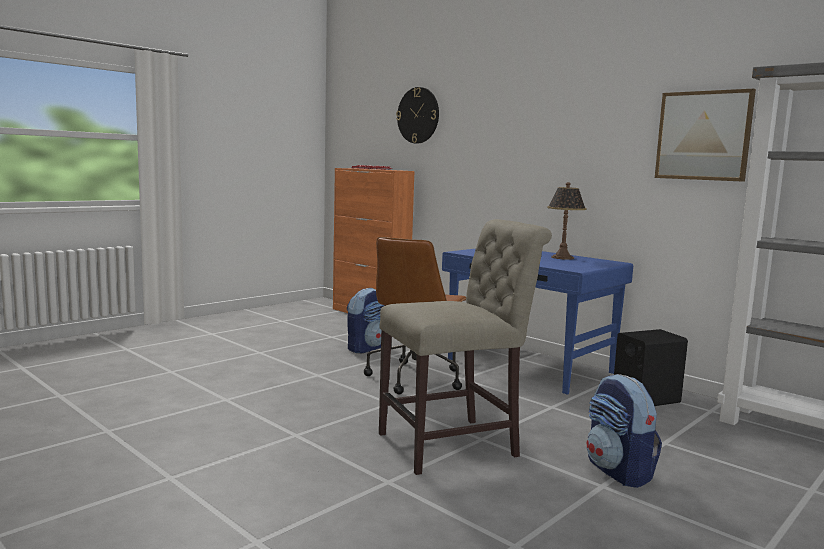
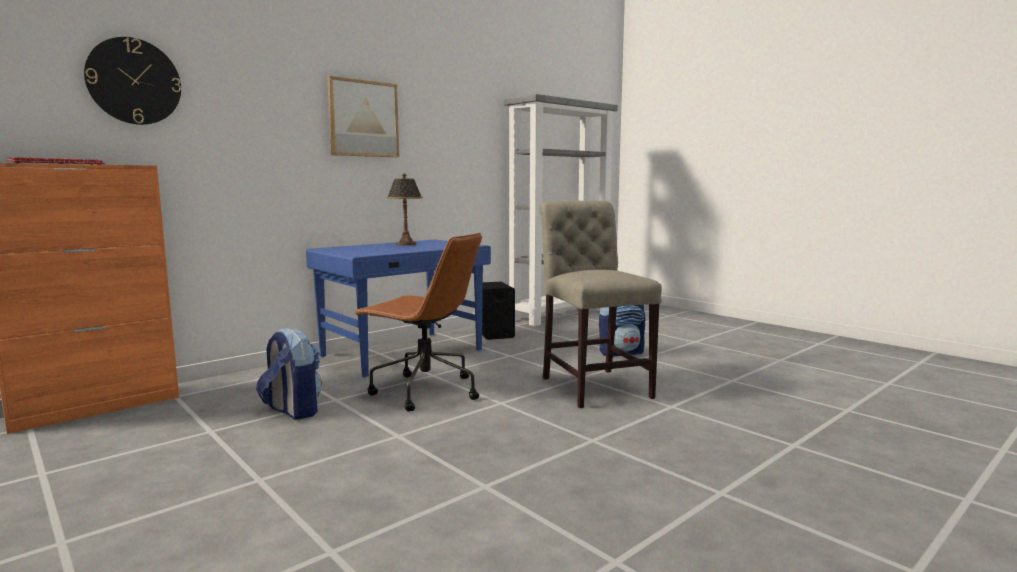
camera: 85 degrees left, 0 degrees up
(703, 136) = (469, 136): picture -> picture (363, 119)

